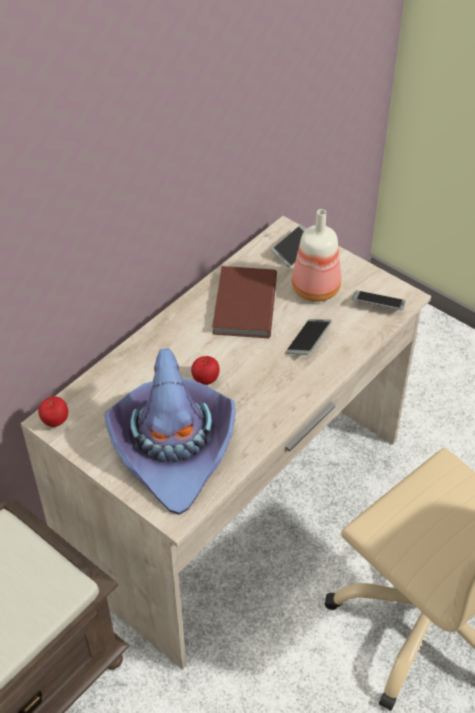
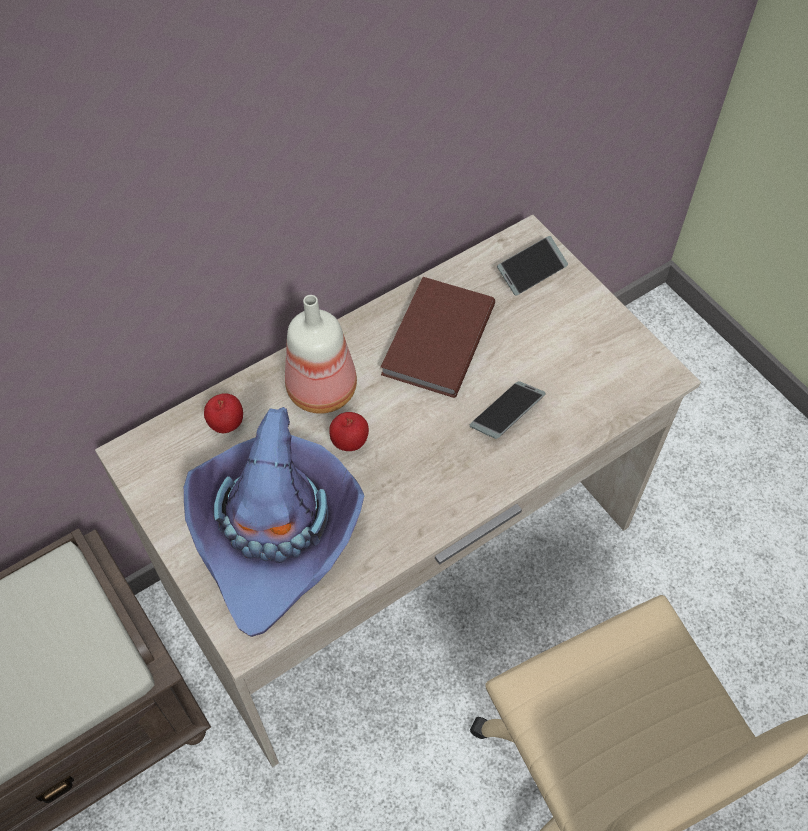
camera: 15 degrees right, 10 degrees up
(55, 421) = (138, 458): apple -> apple (226, 424)
(315, 288) = (542, 334): bottle -> bottle (322, 387)
(378, 304) = (621, 379): phone -> none

